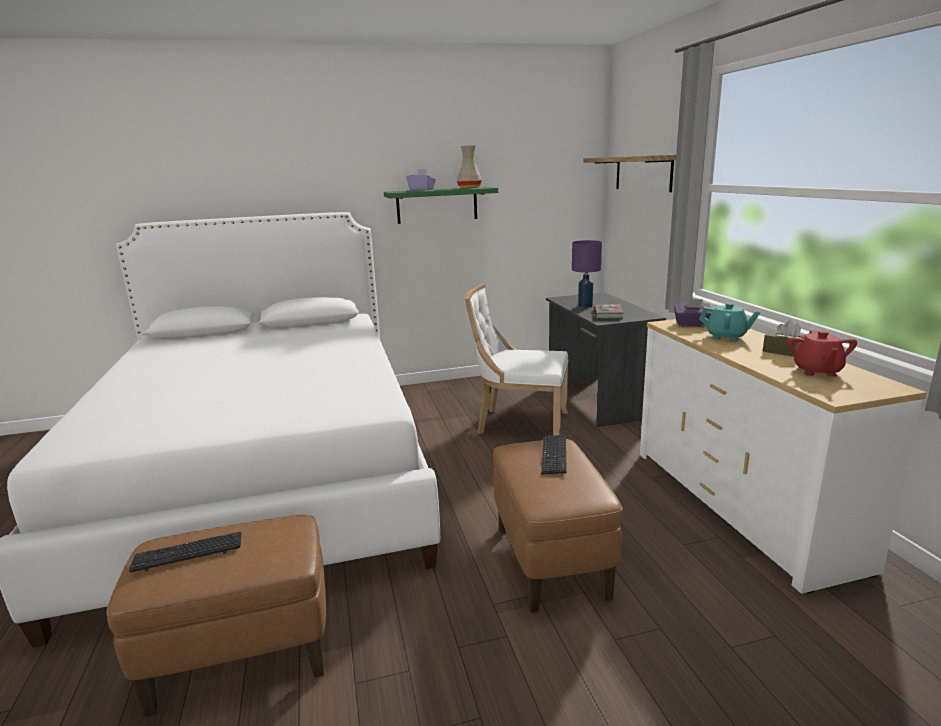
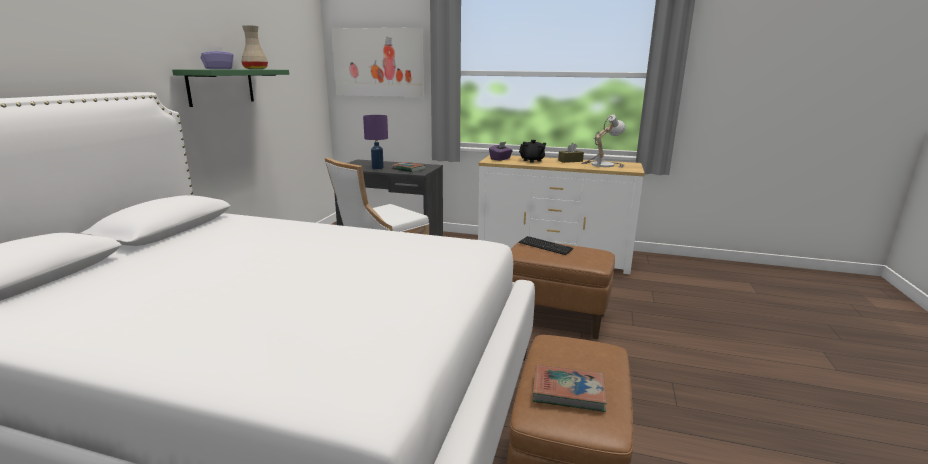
camera: 60 degrees left, 0 degrees up
(188, 553) = (568, 392): keyboard -> book
(643, 173) = (378, 62): shelf -> picture
(726, 337) = (532, 160): turquoise teapot -> black teapot
(816, 371) = (601, 164): red teapot -> table lamp

